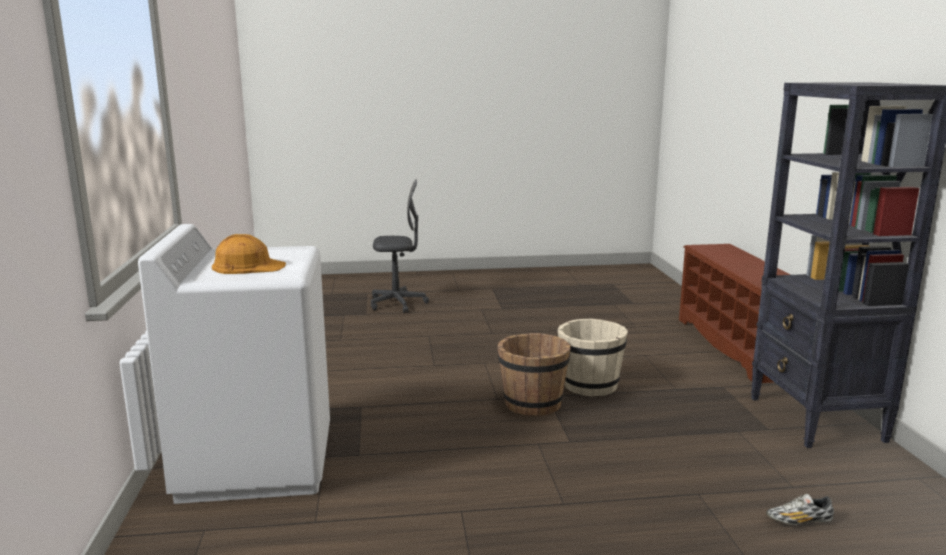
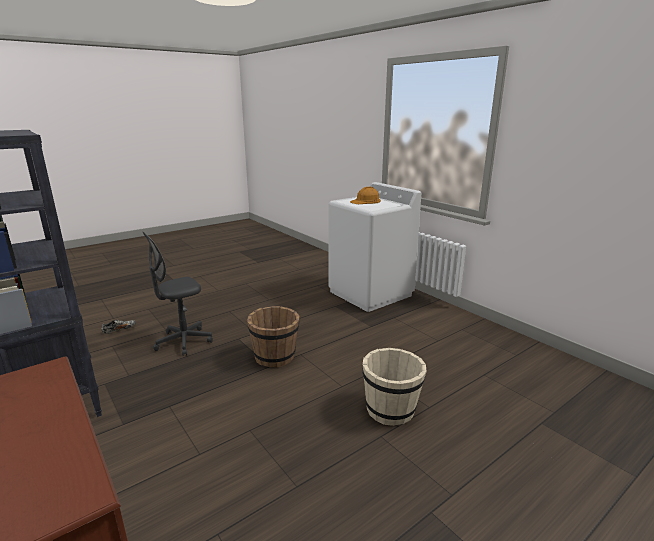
camera: 150 degrees right, 5 degrees up
(397, 304) = (555, 462): grey office chair -> grey office chair (183, 342)
(589, 385) = (242, 387): beige bucket -> beige bucket (391, 409)

